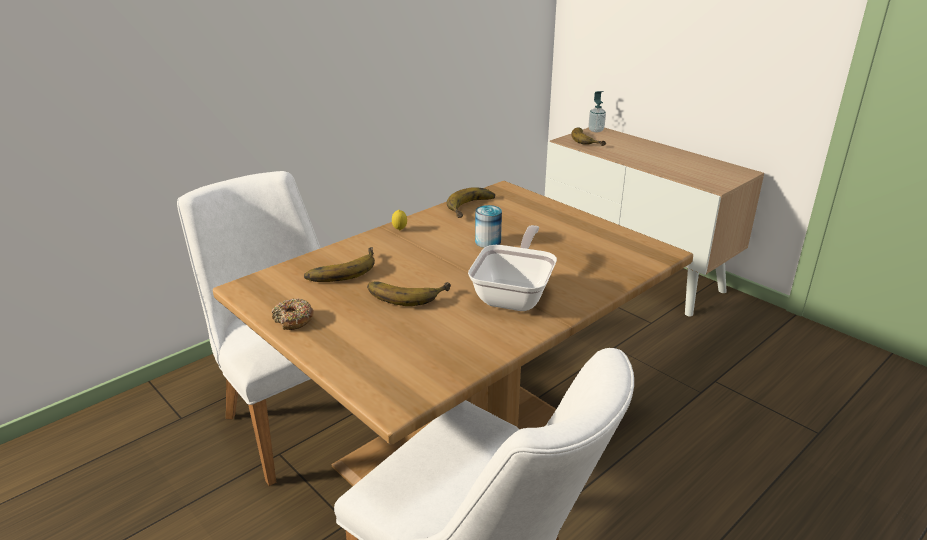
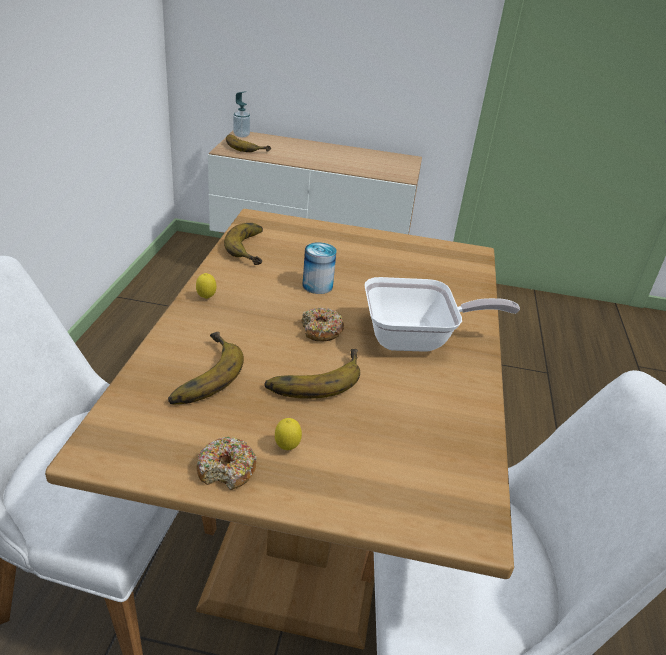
camera: 40 degrees left, 5 degrees up
(339, 322) = (287, 448): none -> lemon
(450, 269) = (321, 331): none -> donut
(515, 294) = (416, 339): frying pan -> frying pan turned 105 degrees clockwise

